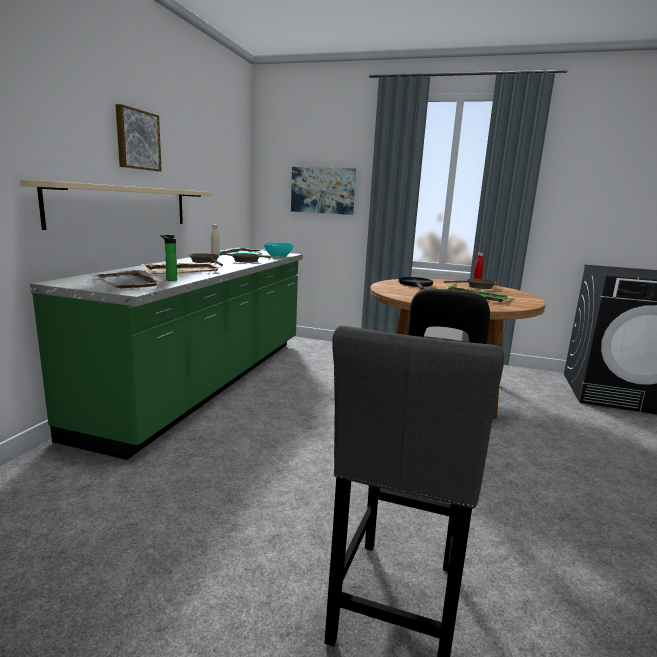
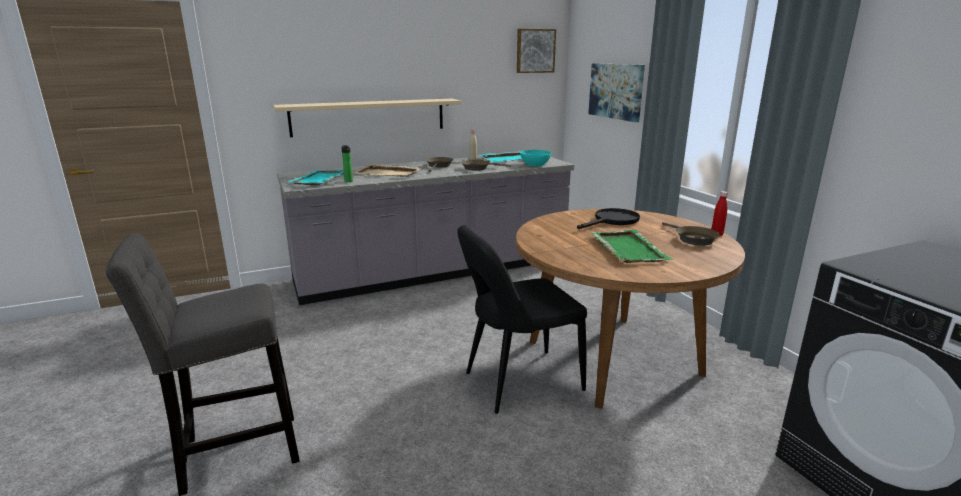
camera: 50 degrees right, 5 degrees up
(127, 282) = (319, 179): grey tray -> turquoise tray
(137, 140) = (385, 61): picture -> picture (535, 51)
(208, 381) = (434, 272): green counter -> grey counter

